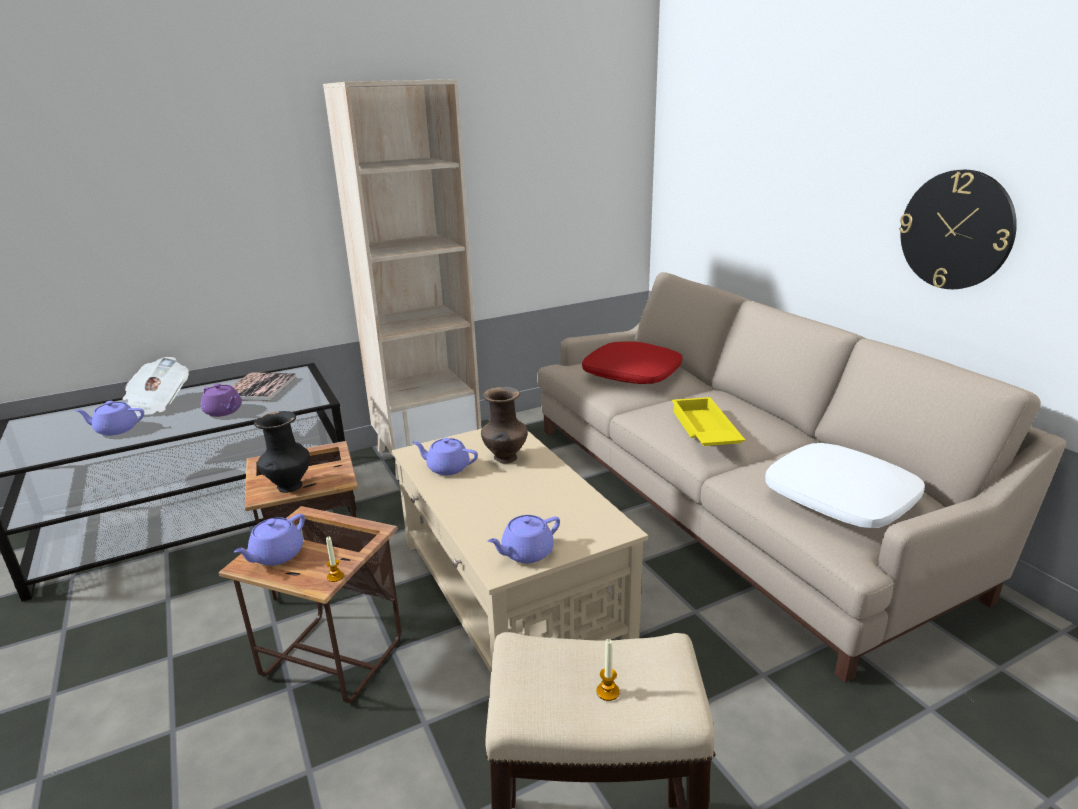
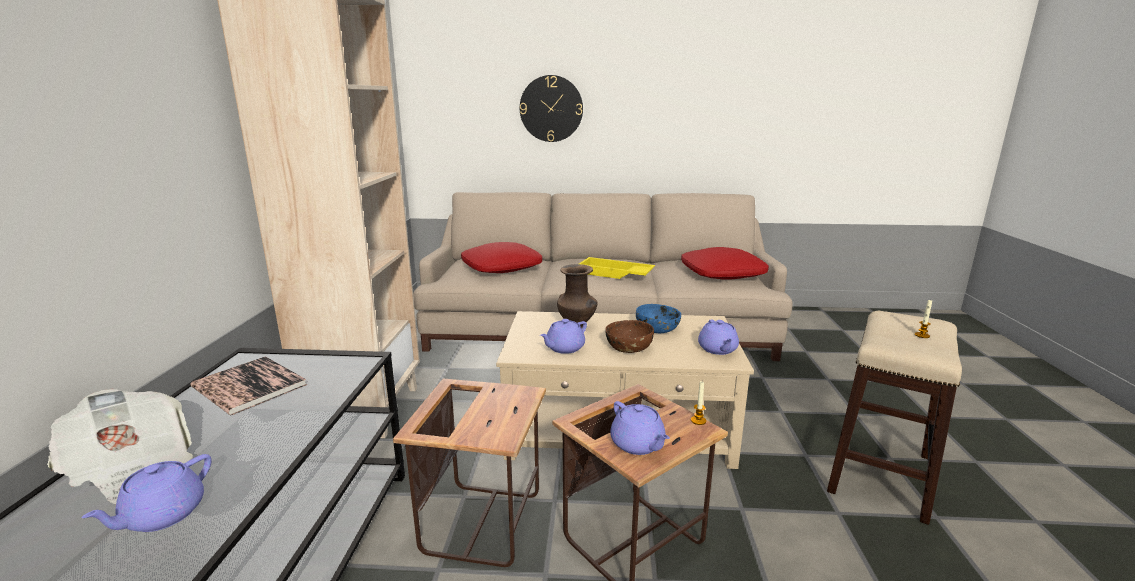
camera: 60 degrees left, 5 degrees down
(223, 411) = (278, 417): purple teapot -> none
(289, 487) = (505, 420): black vase -> none
(479, 498) = (628, 347): none -> brown bowl
(547, 502) = (657, 329): none -> blue bowl
(840, 498) = (722, 273): white pillow -> red pillow
(956, 230) = (680, 125): wall clock -> wall clock (551, 109)

